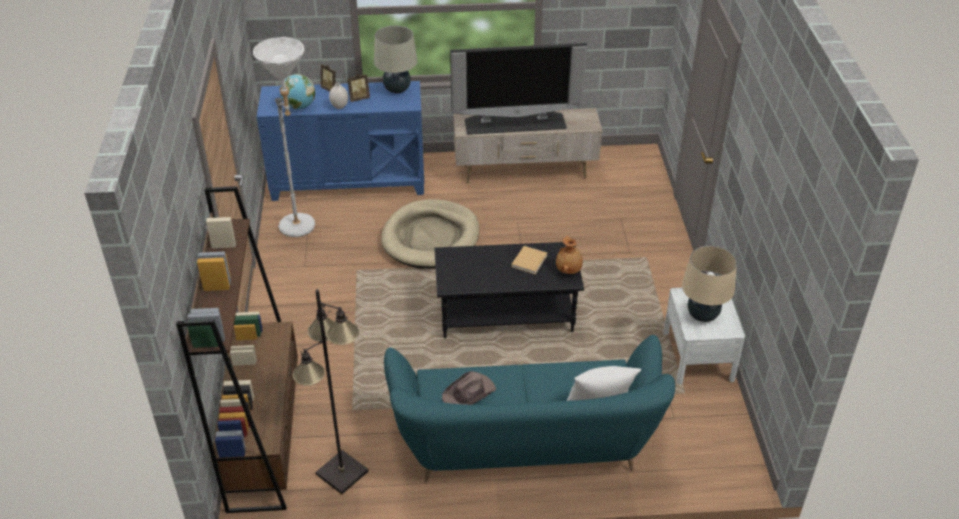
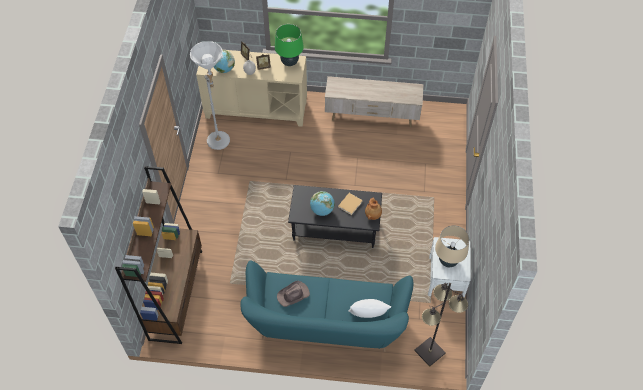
camera: 10 degrees right, 15 degrees up
(342, 473) = (216, 325): black floor lamp -> black floor lamp (429, 352)
(348, 182) = (256, 109): blue cabinet -> beige cabinet
(397, 89) = (289, 62): beige table lamp -> green table lamp
(431, 238) = (300, 162): beige dog bed -> none
(487, 273) = (322, 210): none -> globe
(515, 123) = (366, 90): television -> none

